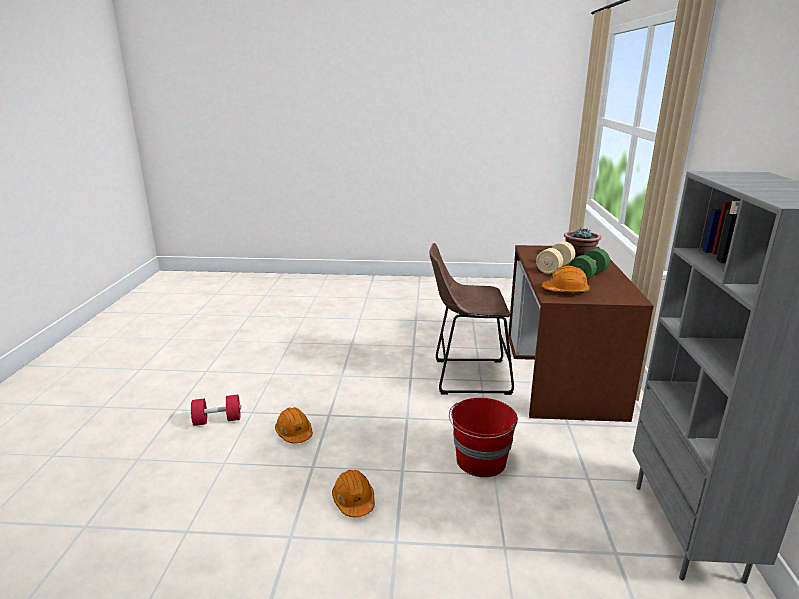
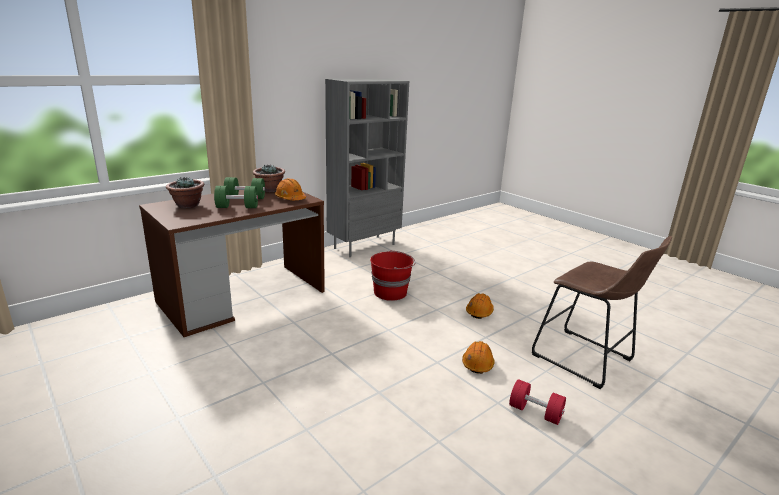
camera: 135 degrees left, 0 degrees up
(466, 376) = (295, 330): brown stool -> brown stool (586, 360)
(554, 268) = (237, 207): beige dumbbell -> green dumbbell
(616, 291) = (270, 190): none -> potted plant

